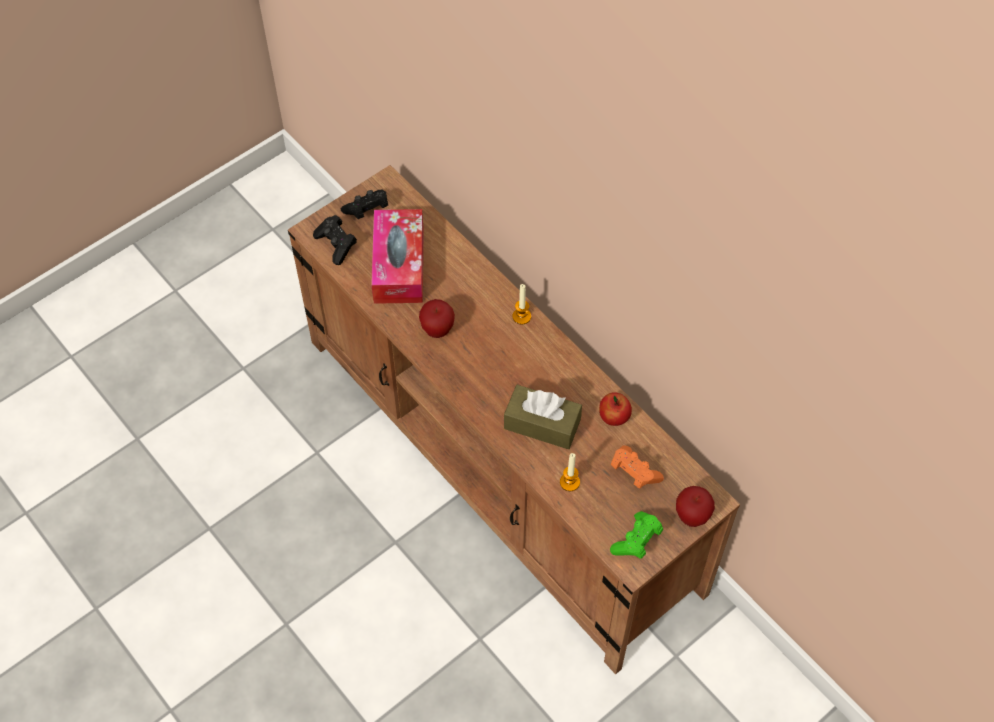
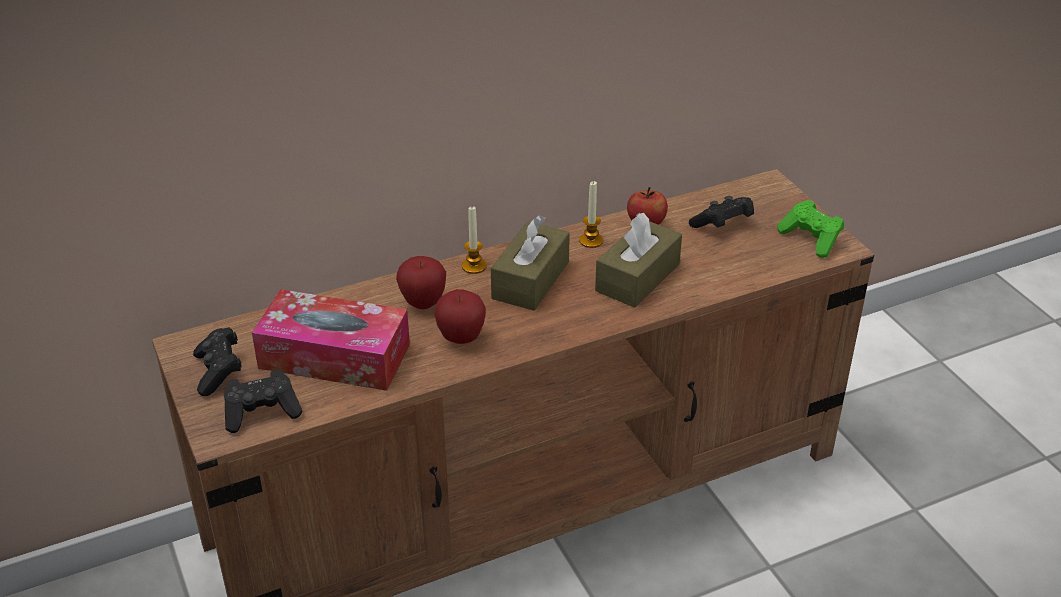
camera: 75 degrees left, 20 degrees down
(516, 355) = (530, 280): none -> brown tissue box
(569, 482) = (724, 271): candle -> candle (591, 241)
(634, 472) = (722, 225): orange game controller -> black game controller
(692, 516) = (786, 199): apple -> apple (423, 303)

